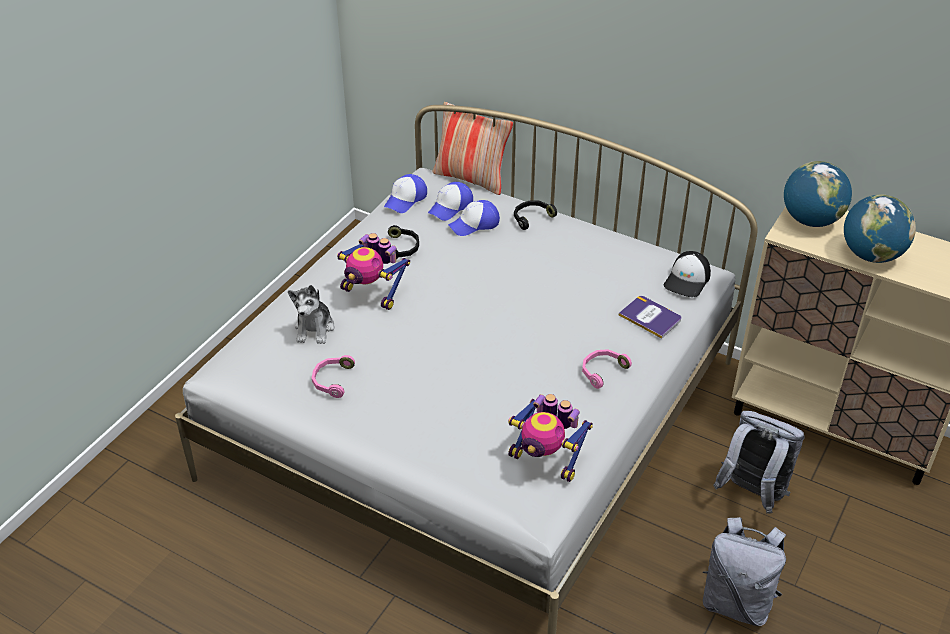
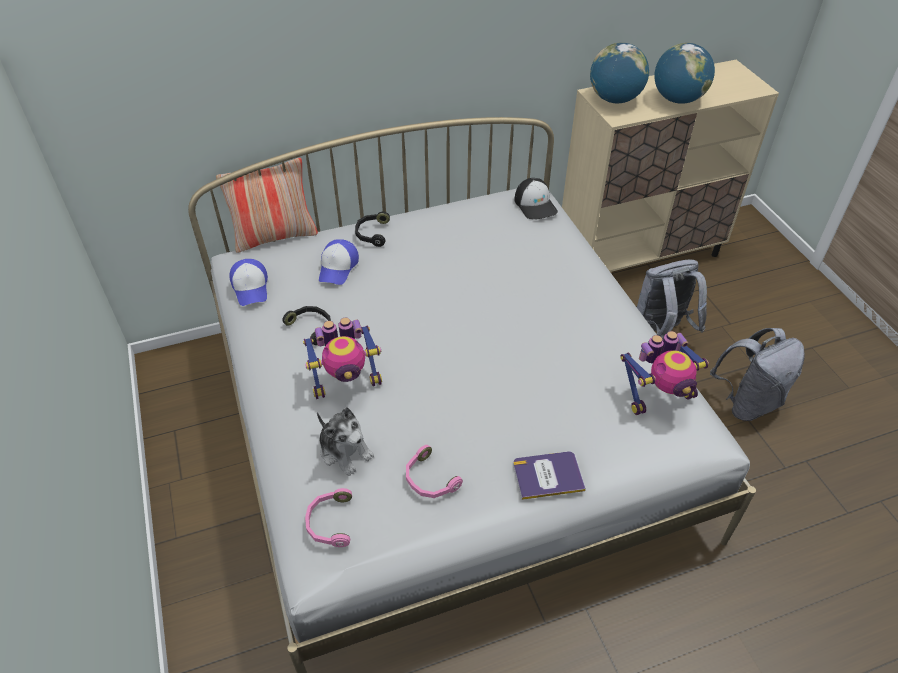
camera: 50 degrees left, 5 degrees up
(451, 207) = (298, 267): cap -> none
(602, 371) = (588, 304): pink headphones -> pink headphones (329, 522)
(650, 317) = (555, 245): book -> book (548, 475)

